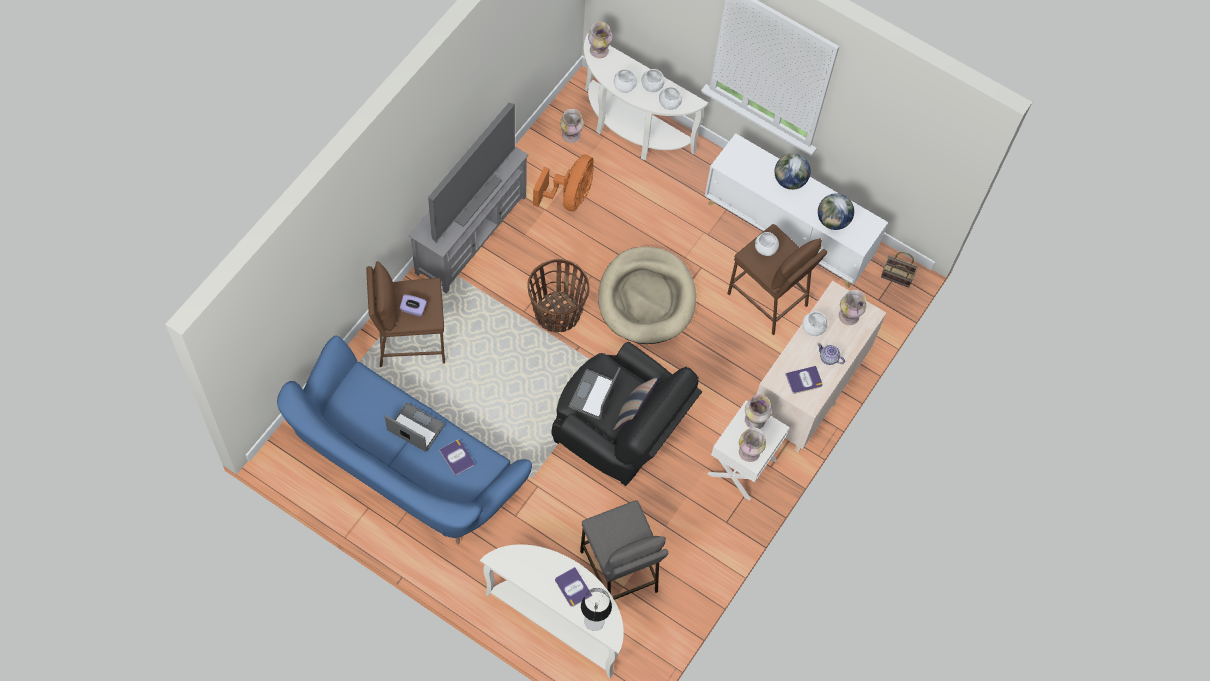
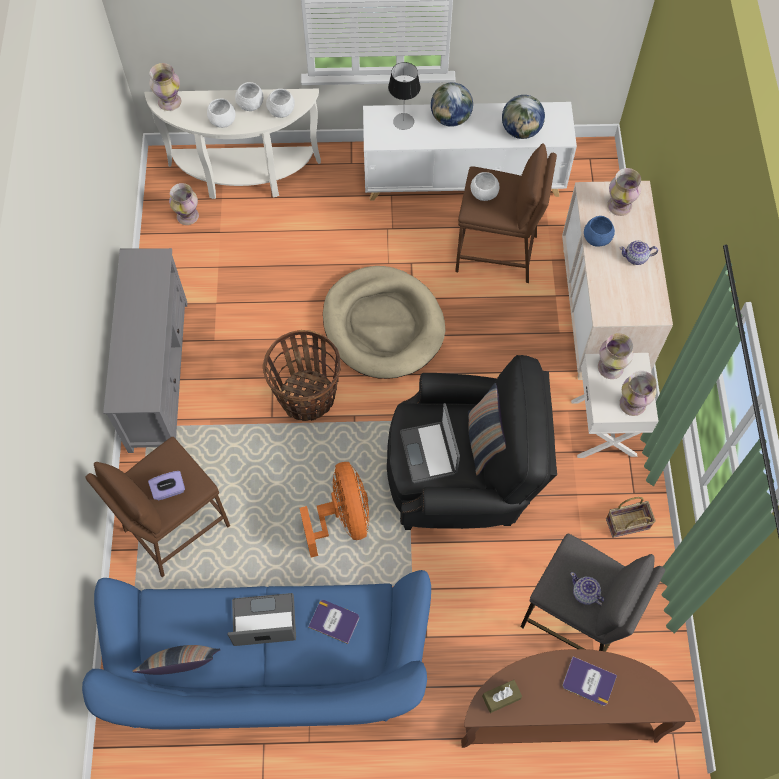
camera: 30 degrees left, 0 degrees up
(349, 422) = (183, 666): none -> pillow
(470, 194) = (140, 327): television -> none
(514, 559) = (501, 697): none -> brown tissue box
(559, 619) = (557, 717): white console table -> brown console table
(569, 197) = (231, 276): orange fan -> orange fan (342, 519)
(594, 621) = (641, 703): table lamp -> table lamp (403, 121)
(616, 541) = (585, 593): none -> teapot
(804, 380) = (631, 294): book -> none
(813, 328) = (597, 239): white bowl -> blue bowl
(896, 276) = (591, 160): basket -> basket (626, 524)

